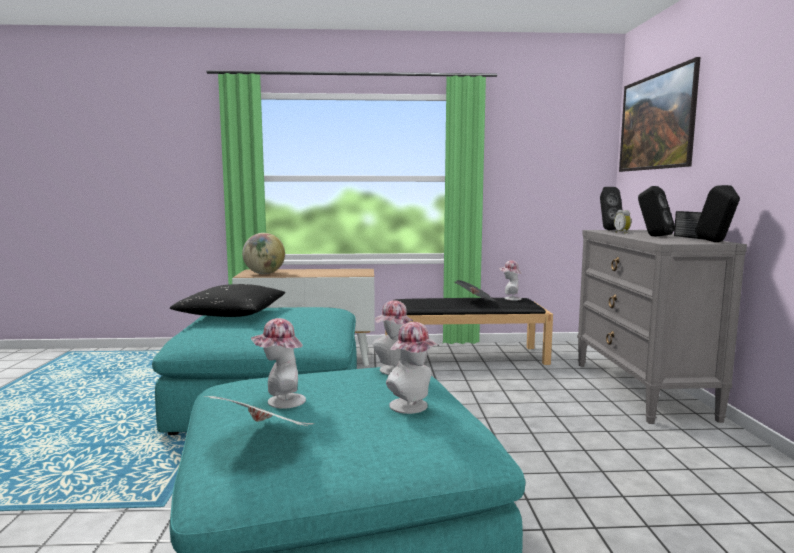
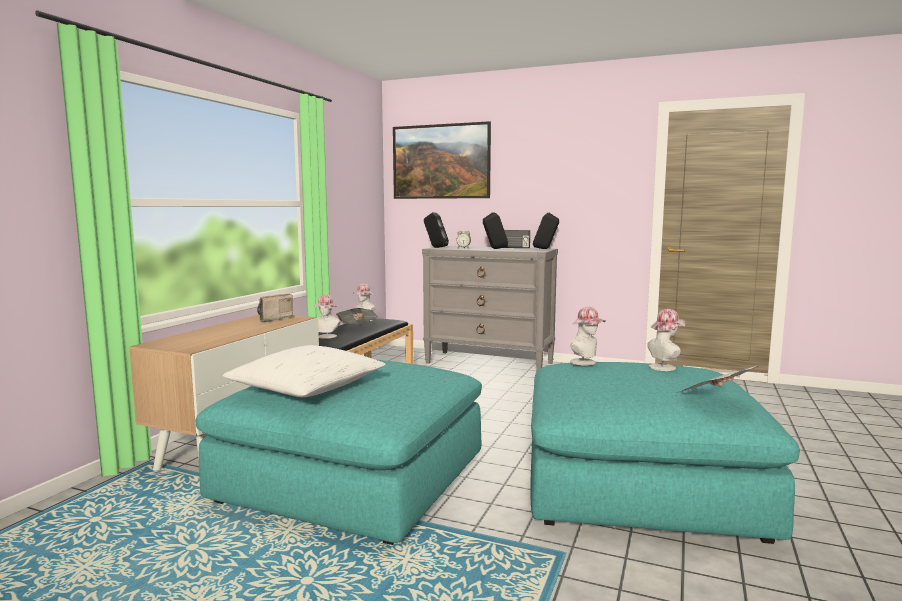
camera: 65 degrees left, 0 degrees up
(231, 314) = (306, 388): black pillow -> white pillow
(264, 274) = (200, 342): globe -> none
(281, 401) = (644, 391): hat -> hat (326, 337)
(351, 272) = (272, 319): none -> radio

